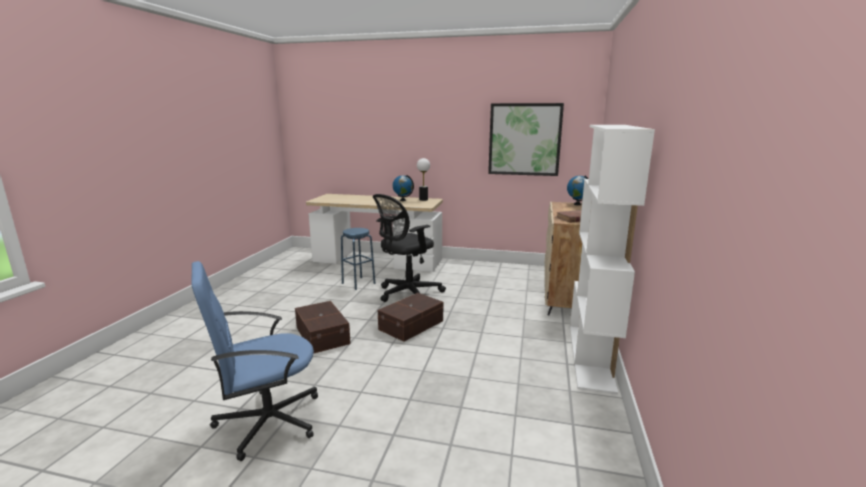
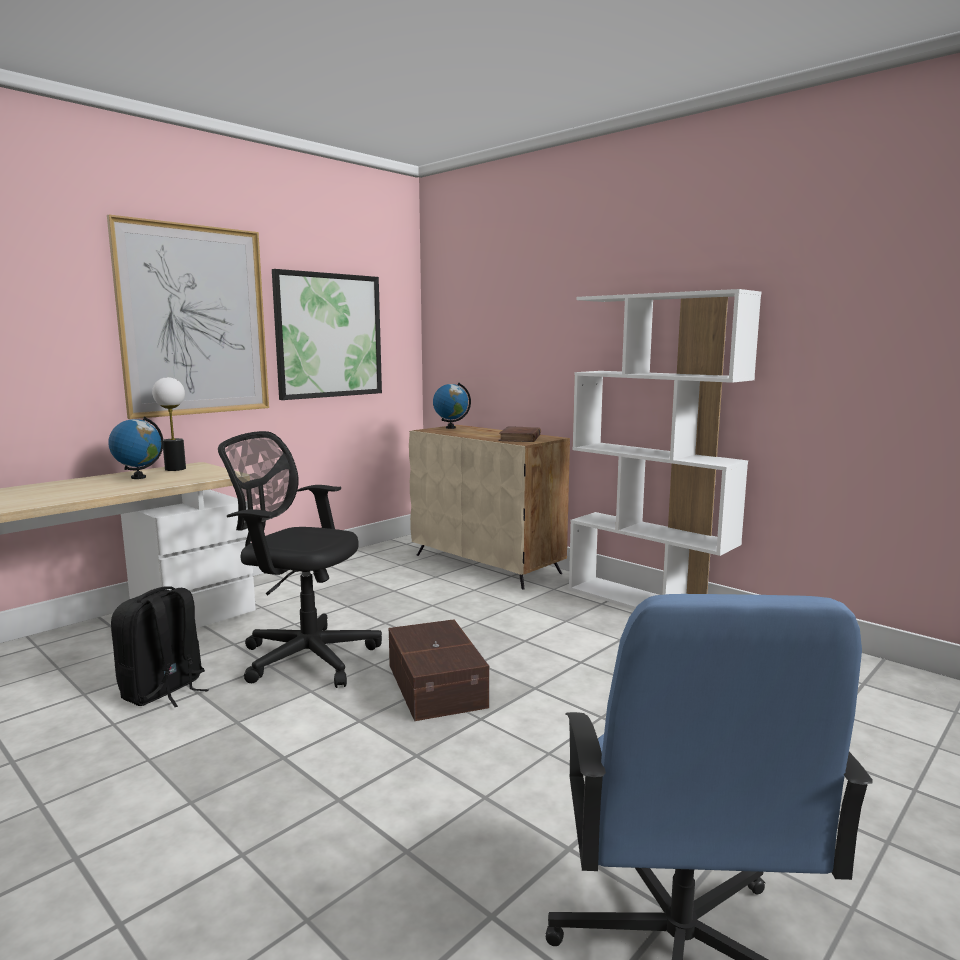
camera: 60 degrees left, 5 degrees down
(323, 335) = (359, 792): brown storage box -> none
(358, 283) = (163, 691): blue stool -> black backpack
(407, 293) = (304, 656): black office chair -> black office chair turned 120 degrees clockwise
(447, 131) = (194, 321): none -> picture

